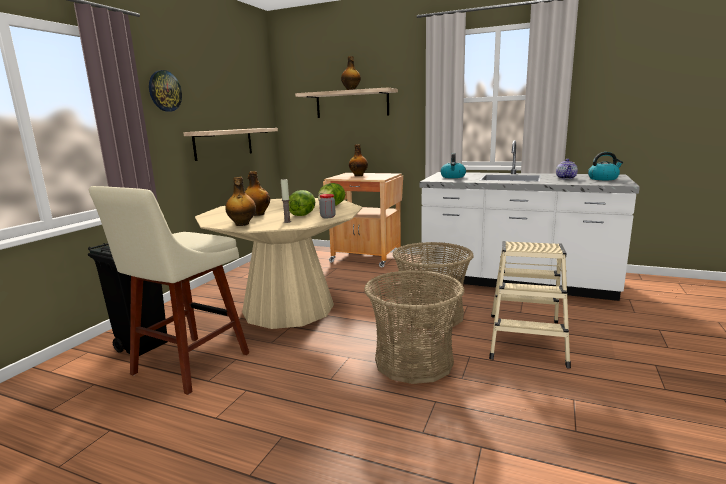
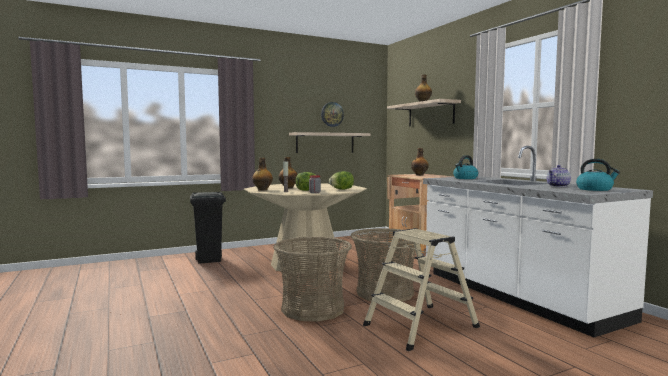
camera: 40 degrees right, 10 degrees down
(164, 91) = (278, 105): wall clock -> wall clock (332, 114)
(189, 365) = (209, 273): beige stool -> none

